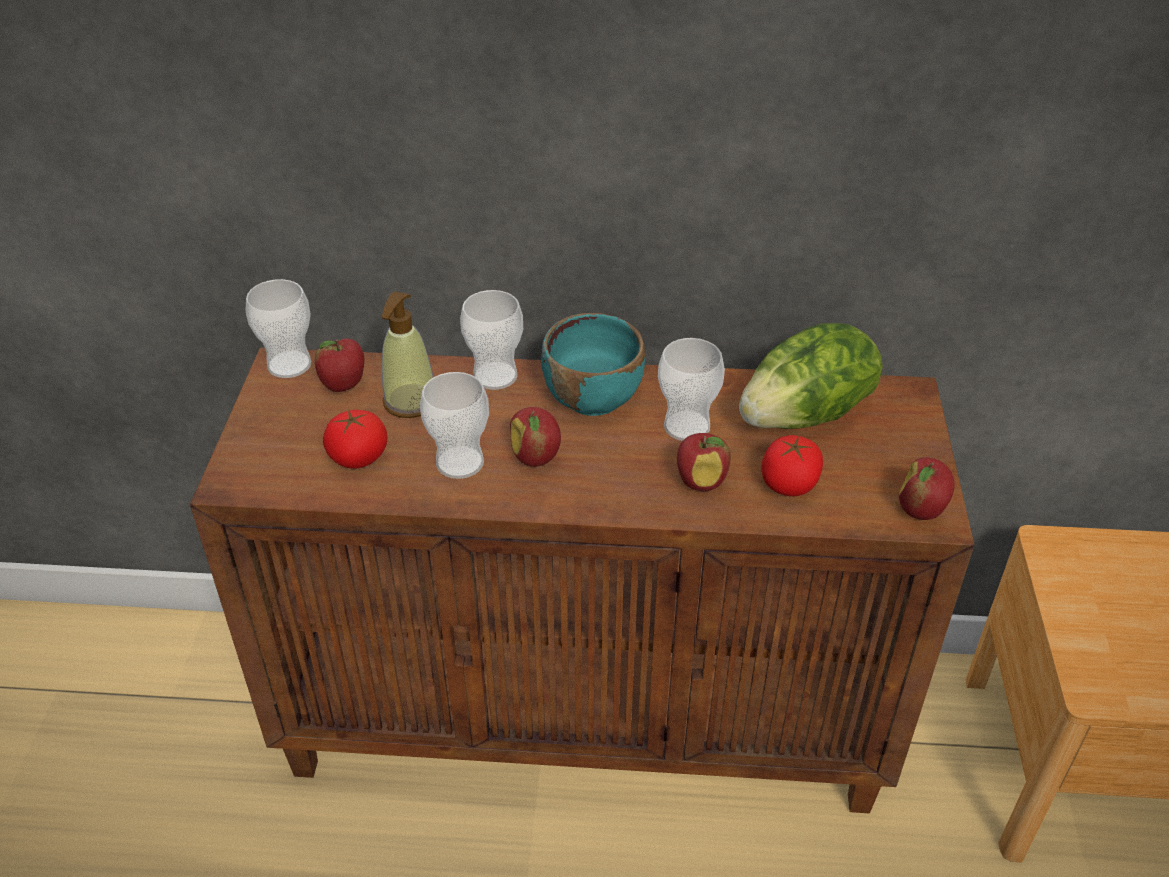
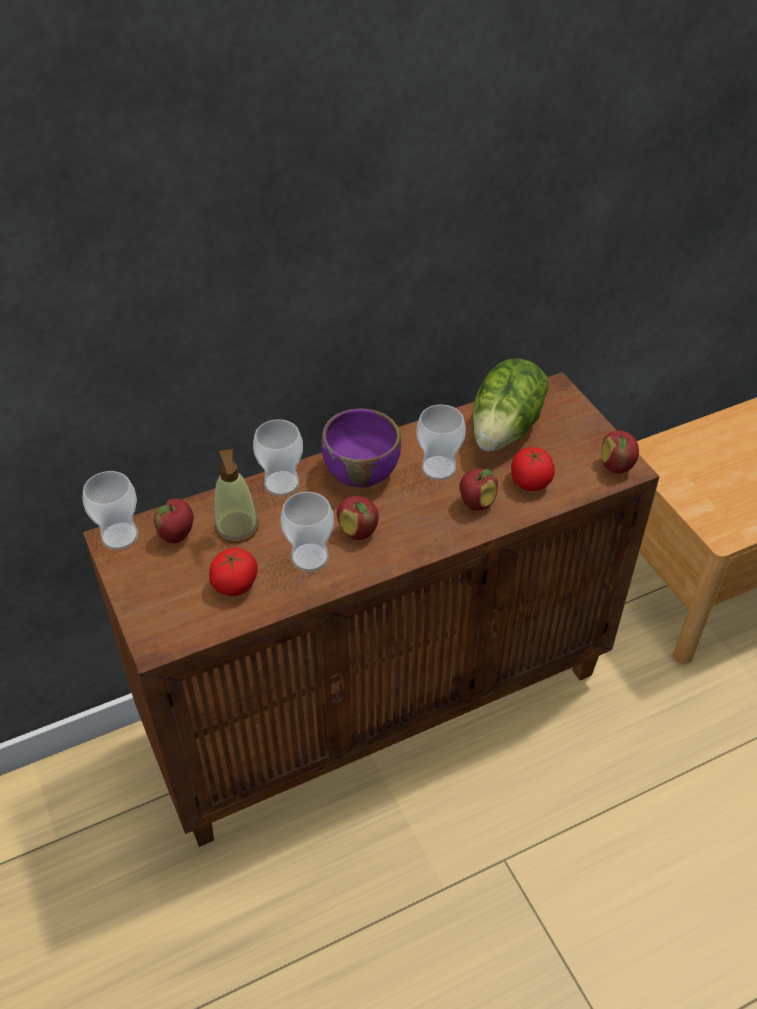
camera: 30 degrees left, 5 degrees up
(593, 397) = (362, 472): turquoise bowl -> purple bowl

